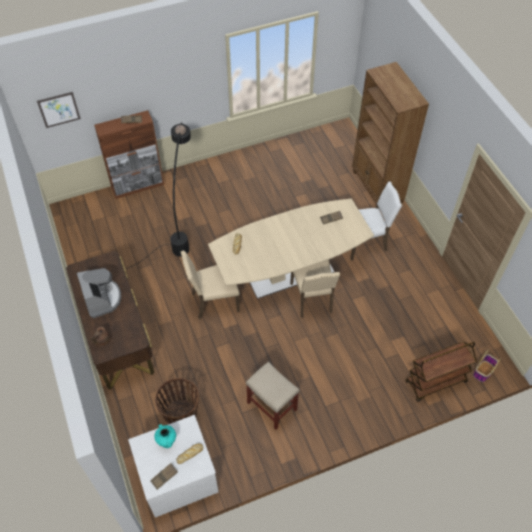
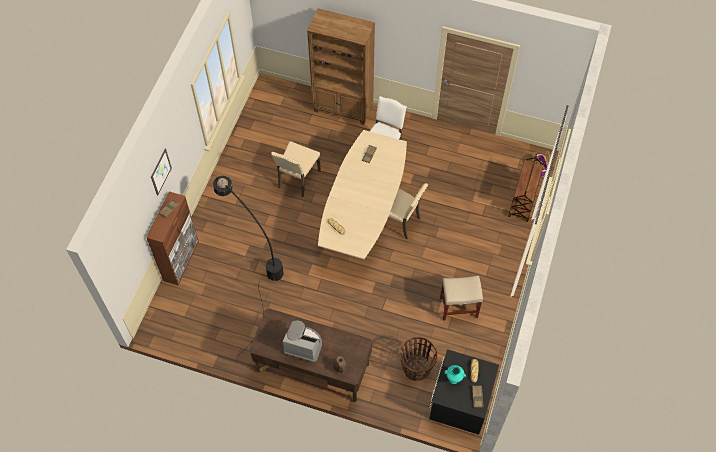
camera: 50 degrees left, 5 degrees up
(59, 109) = (126, 247): picture -> picture (161, 172)
(177, 475) = (460, 400): white dresser -> black dresser
(214, 301) = (343, 283): beige chair -> beige chair (297, 179)

